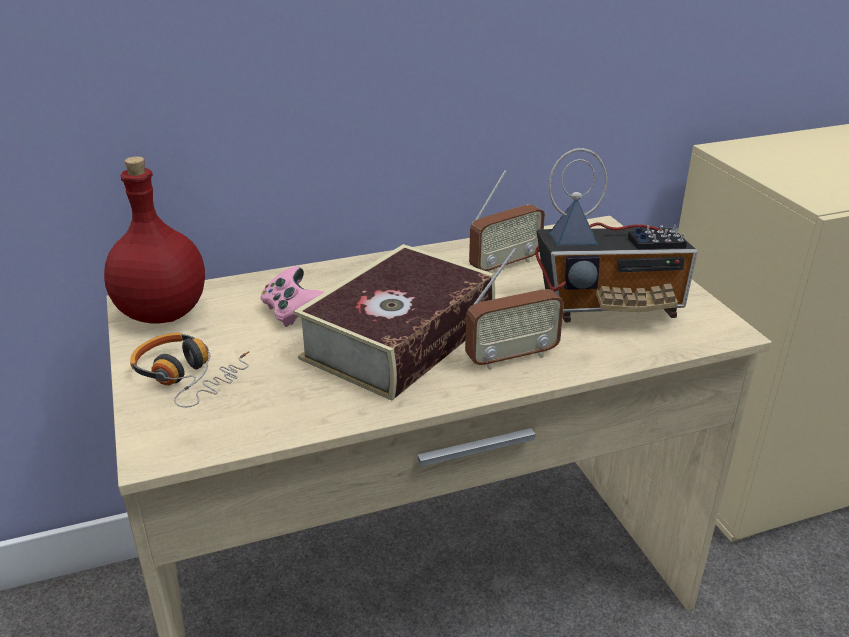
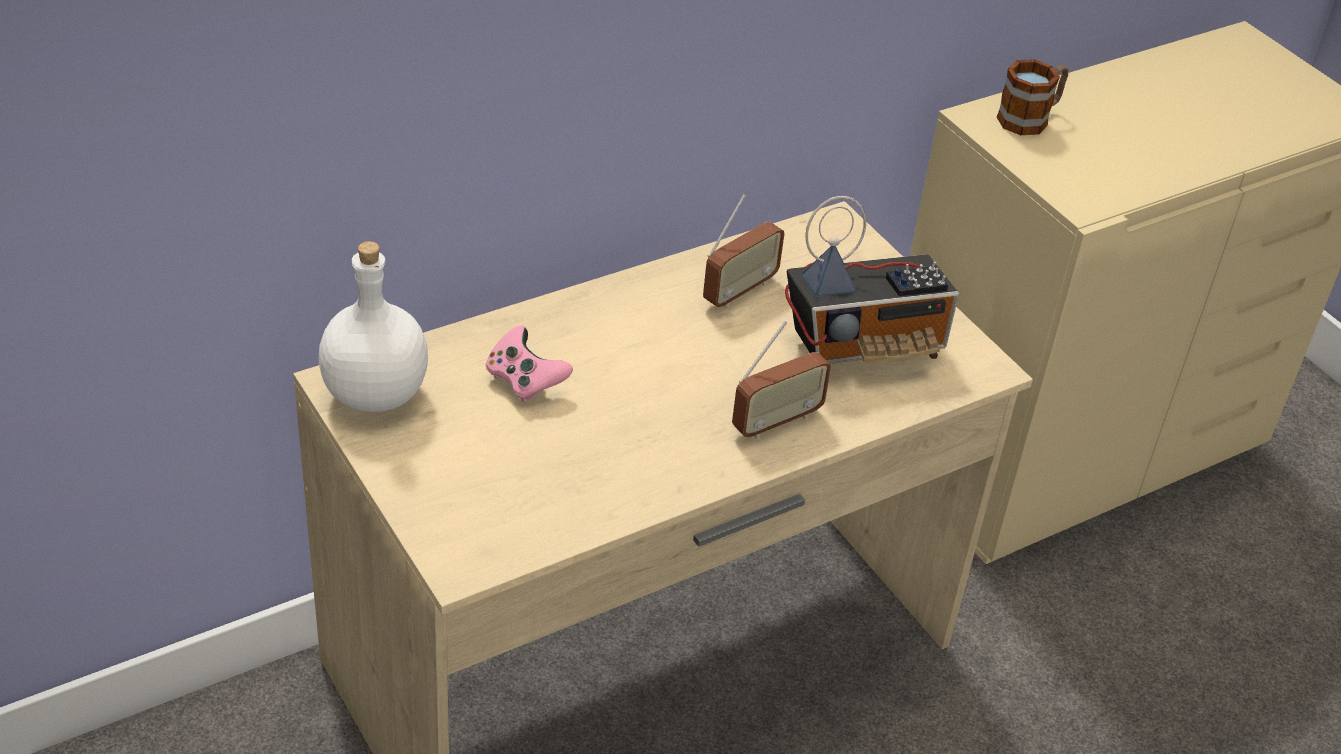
camera: 15 degrees left, 10 degrees up
(164, 313) = (377, 394): red bottle -> white bottle
(188, 377) = (448, 477): headphones -> none
(399, 339) = (653, 408): book -> none
(773, 151) = (1030, 118): none -> mug

